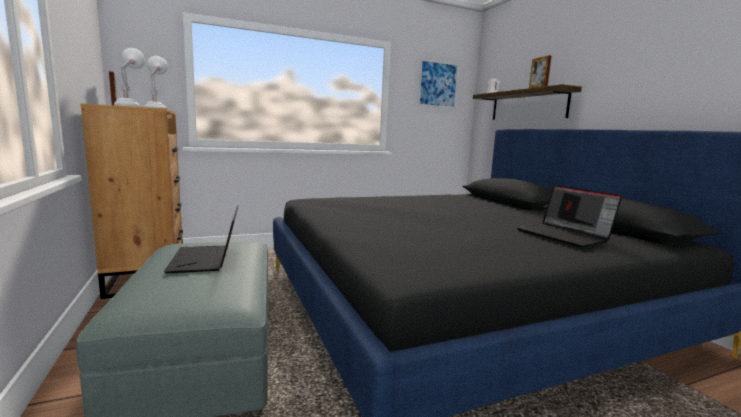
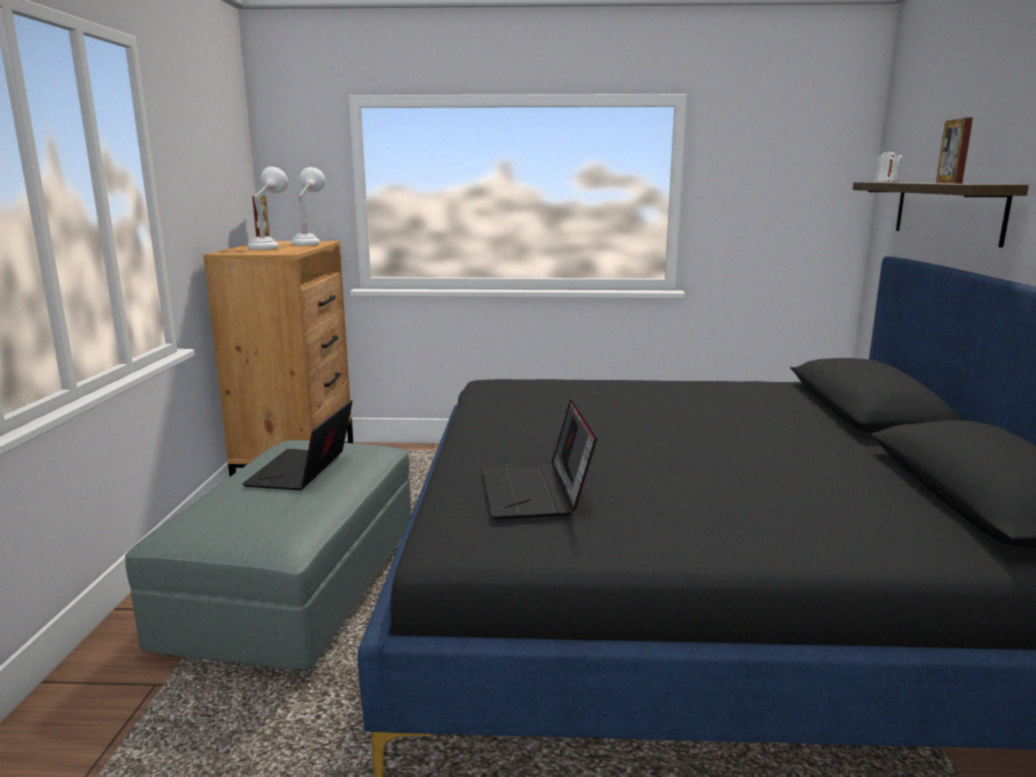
camera: 25 degrees right, 5 degrees up
(438, 84) = (788, 162): picture -> none
(565, 236) = (821, 504): laptop -> laptop (536, 493)

